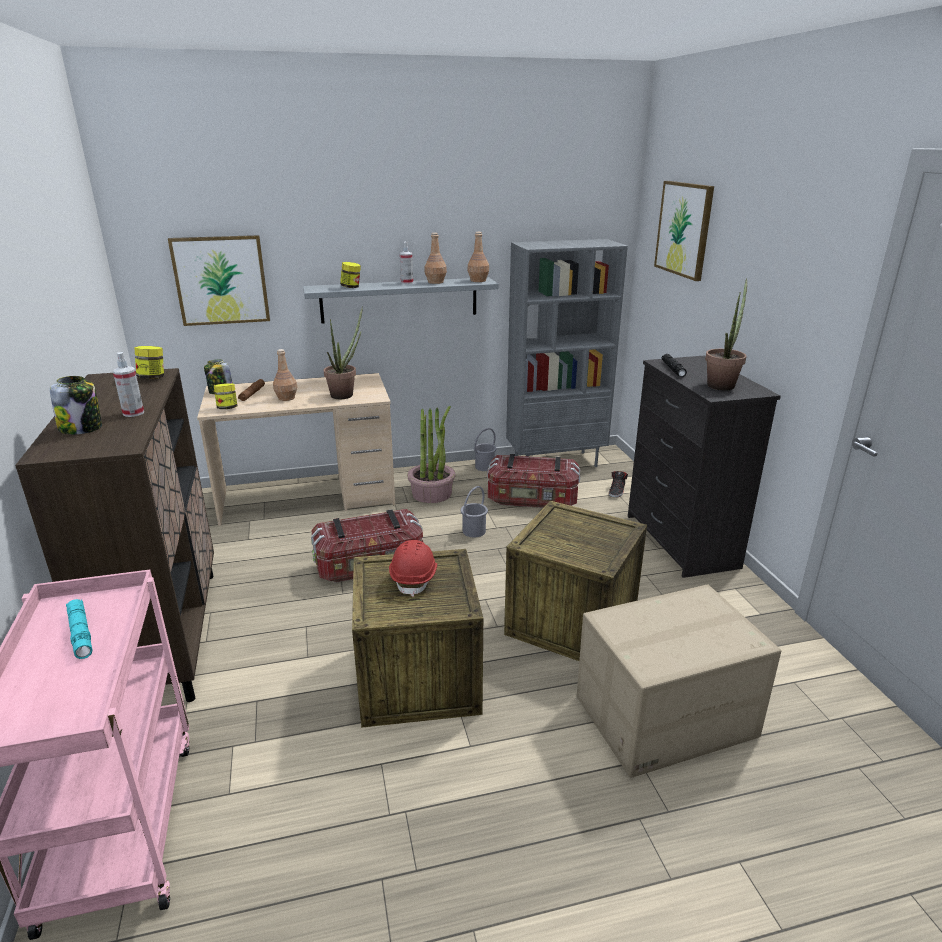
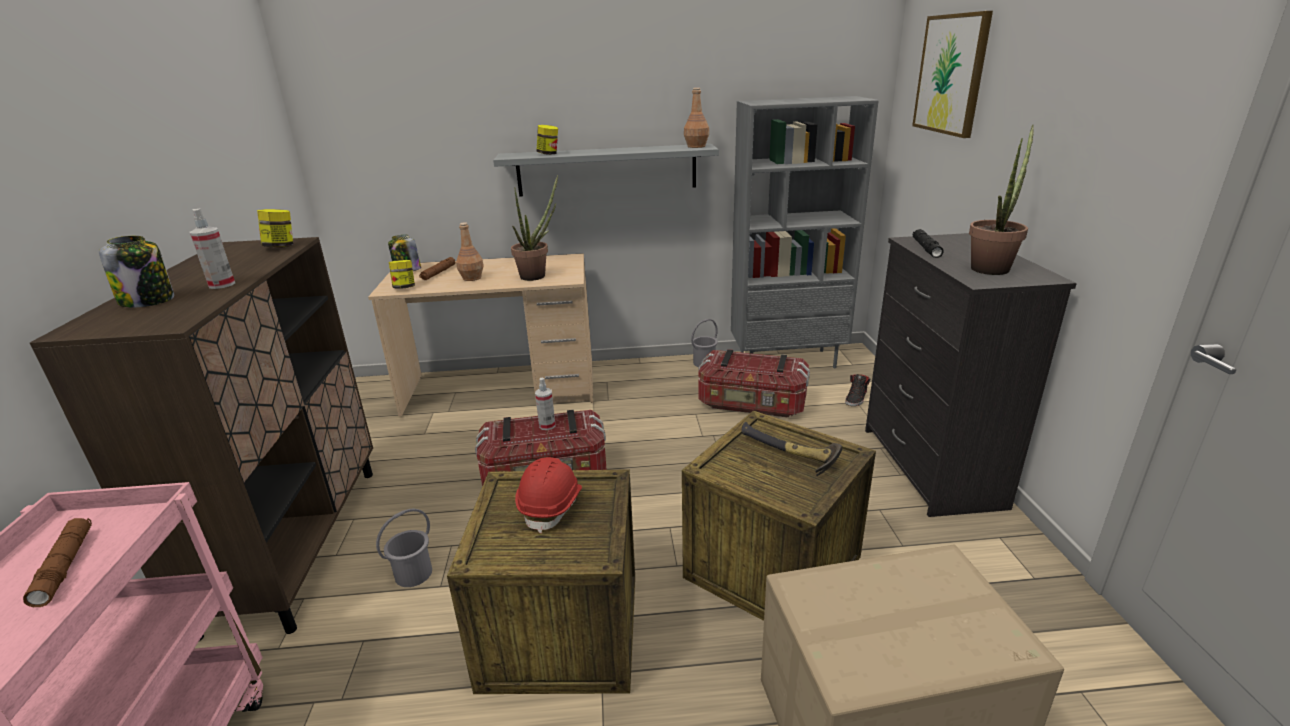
camera: 10 degrees right, 0 degrees up
(80, 633) = (64, 566): turquoise flashlight -> brown flashlight
(221, 280) = (409, 147): picture -> none
(407, 282) = (613, 149): spray bottle -> spray bottle (547, 425)
(432, 493) = (638, 391): potted plant -> none
(436, 282) = (646, 148): brown bottle -> none
(473, 531) = (674, 438): grey bucket -> grey bucket (413, 573)
(584, 531) = (788, 455): none -> hammer

